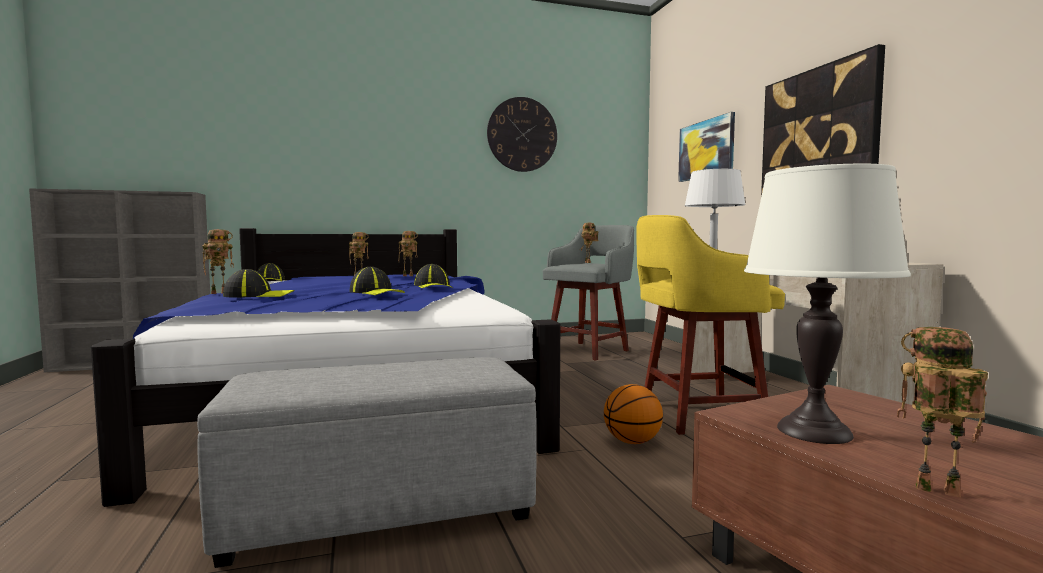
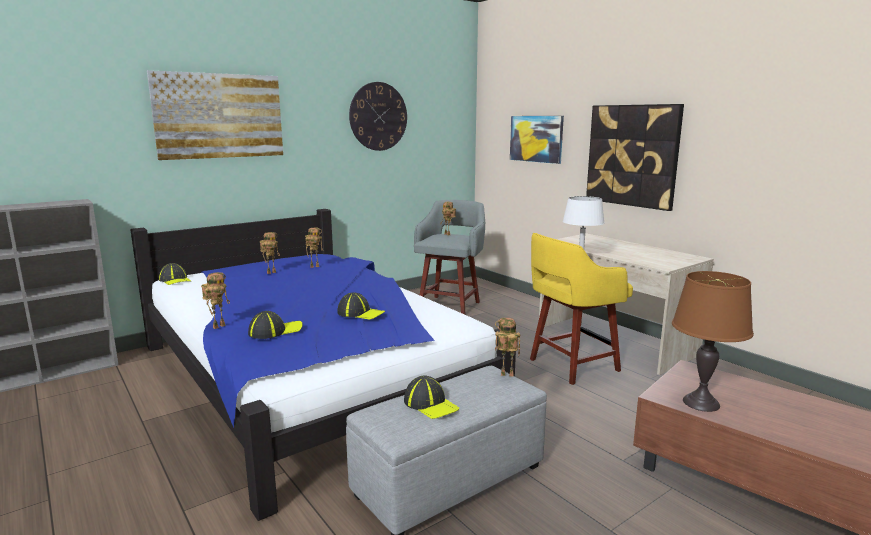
camera: 20 degrees left, 10 degrees up
(343, 124) = (219, 116): none -> picture
(433, 286) = (378, 292): cap -> cap (431, 404)
(632, 442) = (549, 396): basketball -> none
(814, 431) = (701, 403): white table lamp -> brown table lamp
(934, 492) = (767, 434): toy robot -> toy robot (506, 375)

